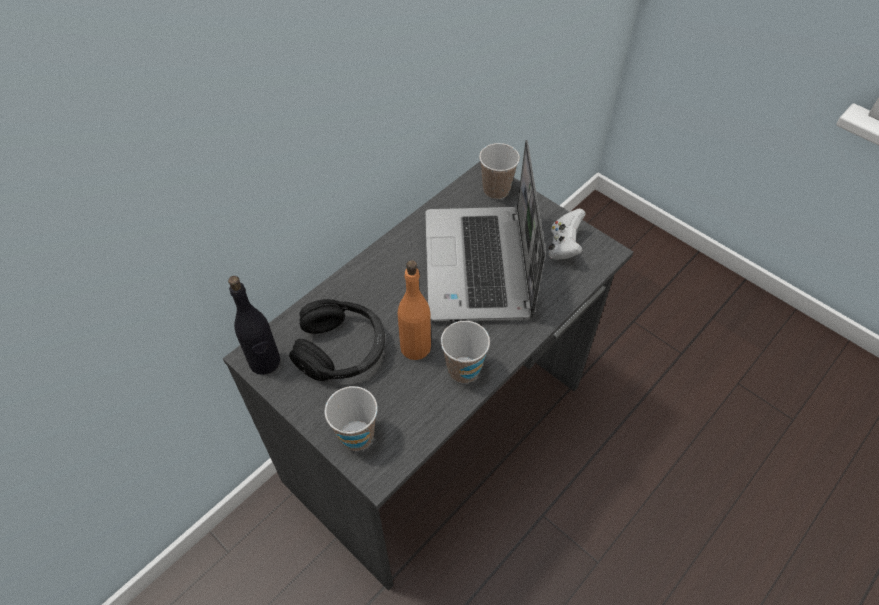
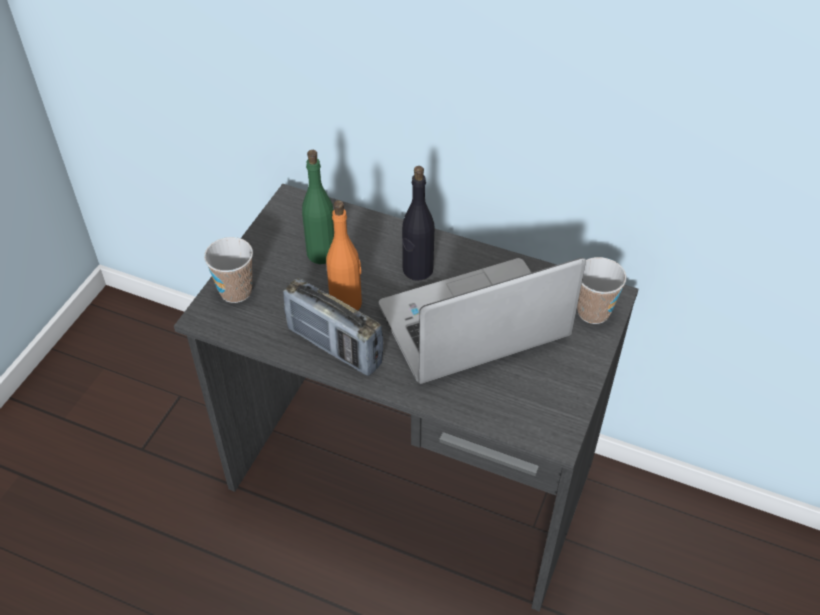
camera: 70 degrees right, 5 degrees down
(265, 362) = (288, 209): black bottle -> black bottle (417, 270)
(341, 349) = (321, 253): black headphones -> green bottle
(463, 370) = (334, 347): cup -> radio
(564, 246) = (542, 394): white game controller -> none

